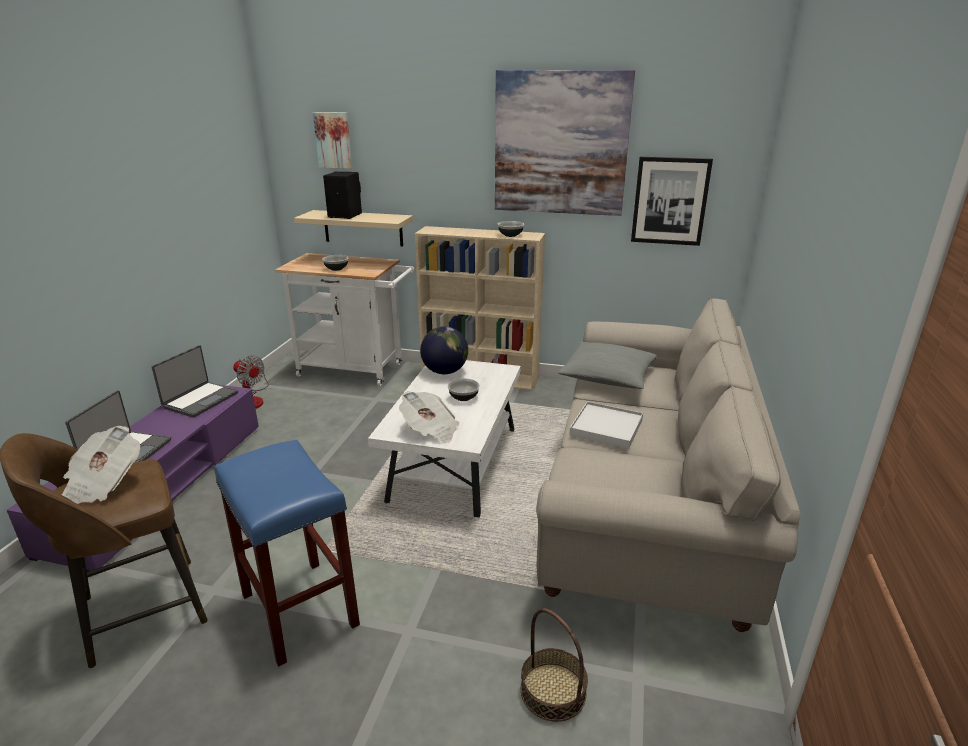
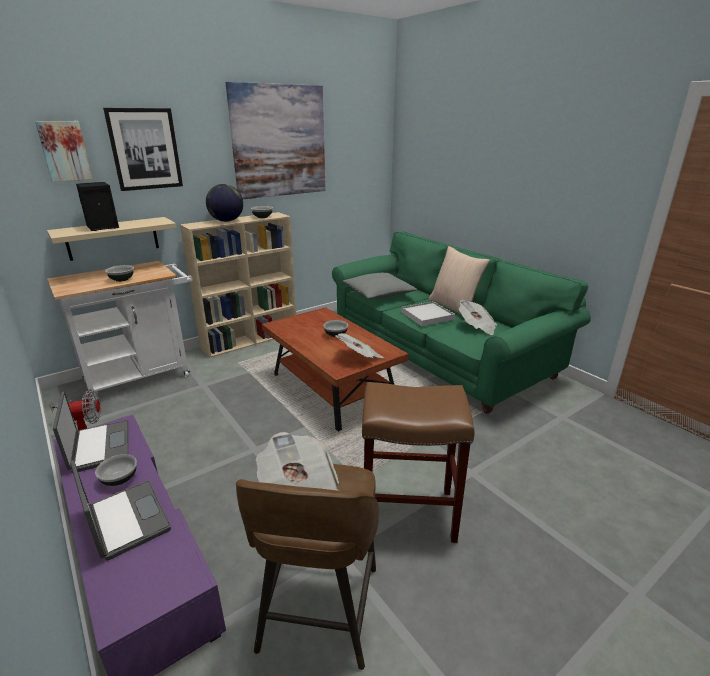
camera: 50 degrees left, 0 degrees up
(169, 427) = (119, 479): none -> bowl
(298, 609) = (407, 513): blue stool -> brown stool
(445, 371) = (291, 327): globe -> globe (226, 221)
(454, 464) = (332, 390): white coffee table -> brown coffee table
(553, 691) = (554, 444): basket -> none
(625, 472) = (477, 327): none -> newspaper
(646, 494) = (438, 351): beige sofa -> green sofa
(670, 201) = (349, 176): picture -> picture (145, 149)
(670, 435) = (454, 307): none -> beige pillow

